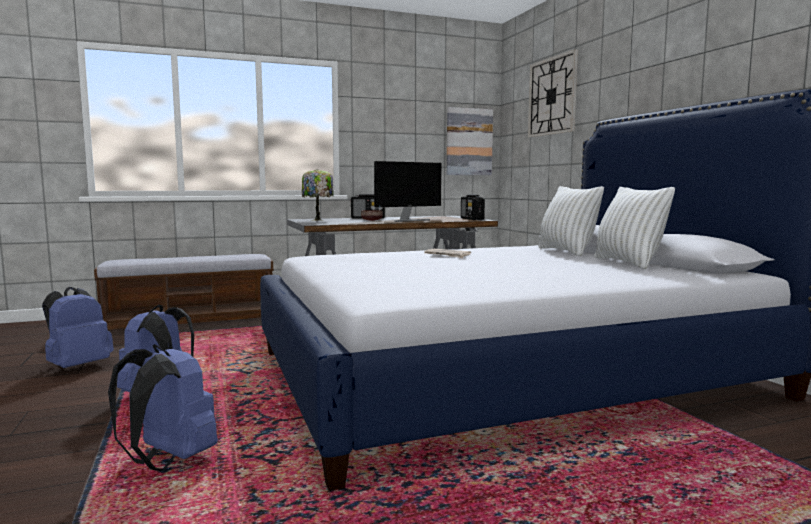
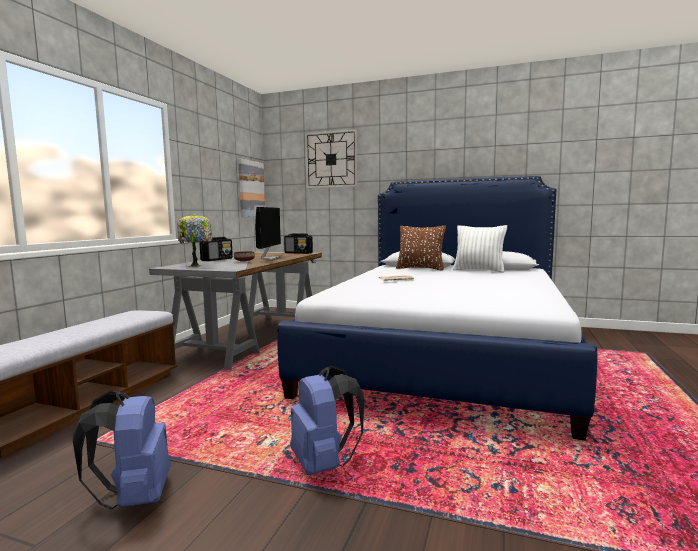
camera: 50 degrees left, 0 degrees up
(169, 460) = (491, 485): blue backpack -> none
(567, 251) = (420, 269): white pillow -> brown pillow

